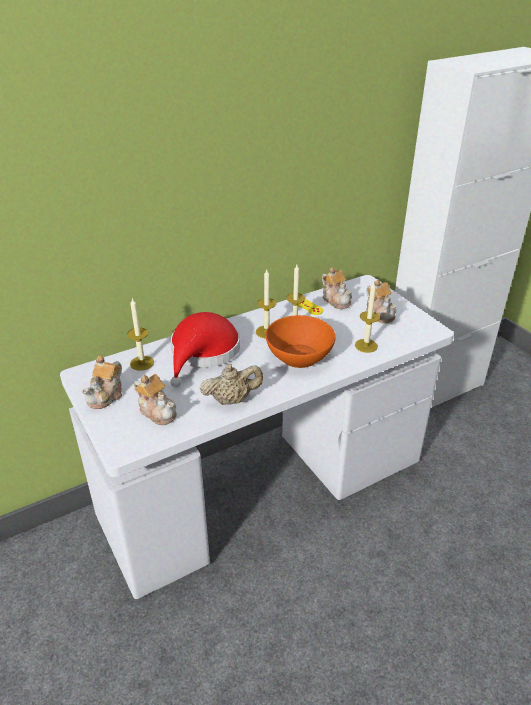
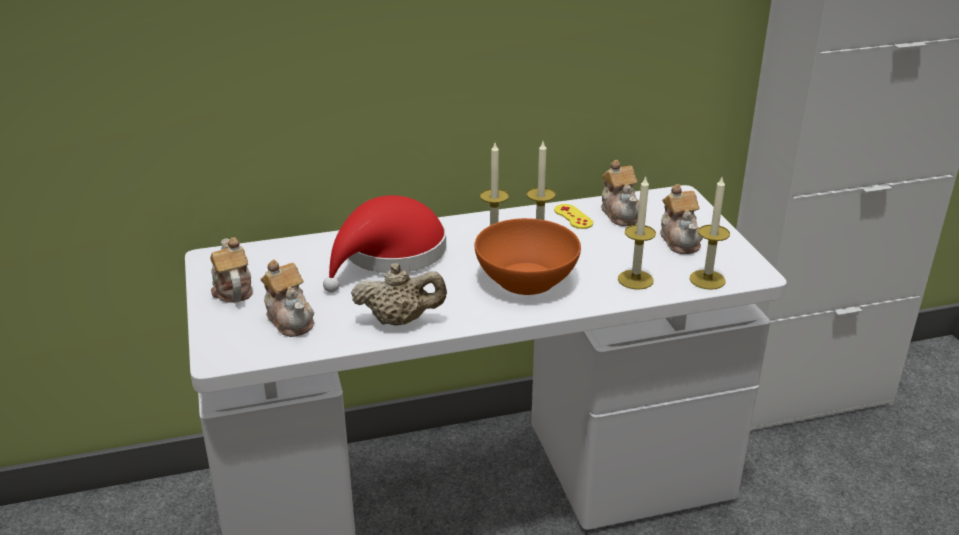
camera: 15 degrees right, 5 degrees down
(106, 396) = (232, 289): teapot -> teapot turned 120 degrees clockwise
(142, 363) = (299, 256): candle -> candle (707, 279)

